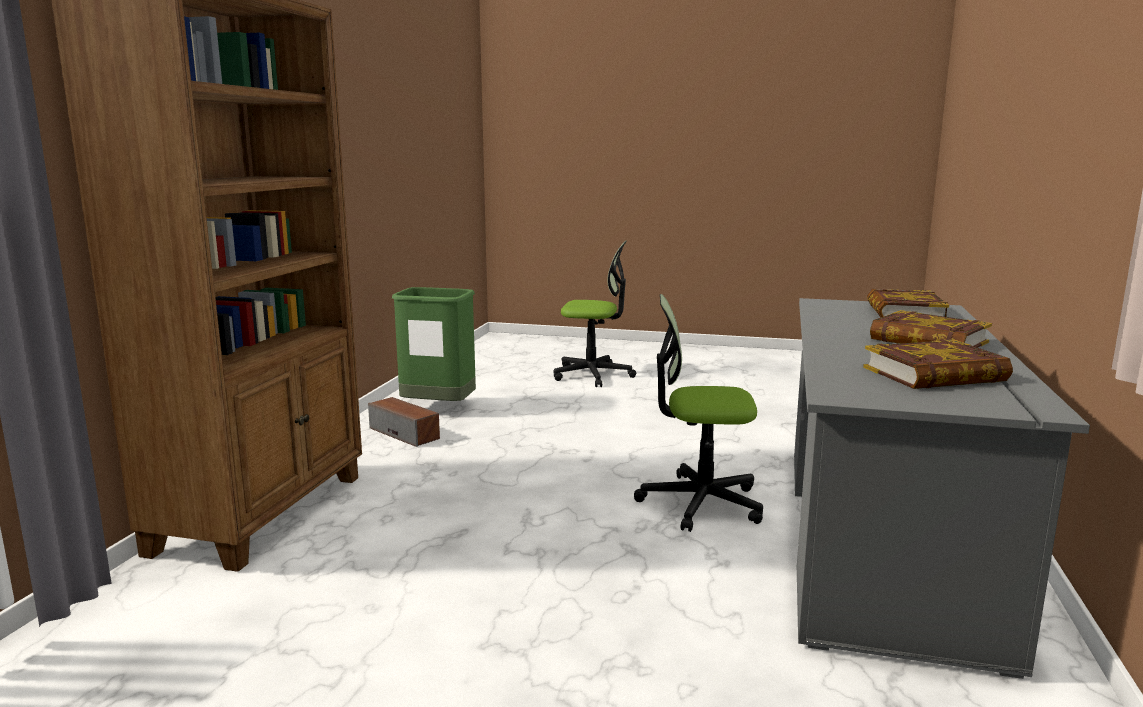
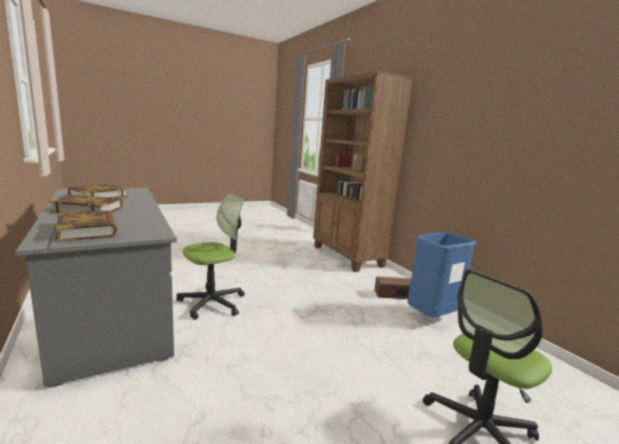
camera: 135 degrees right, 0 degrees up
(438, 409) = (432, 317): green trash can -> blue trash can

